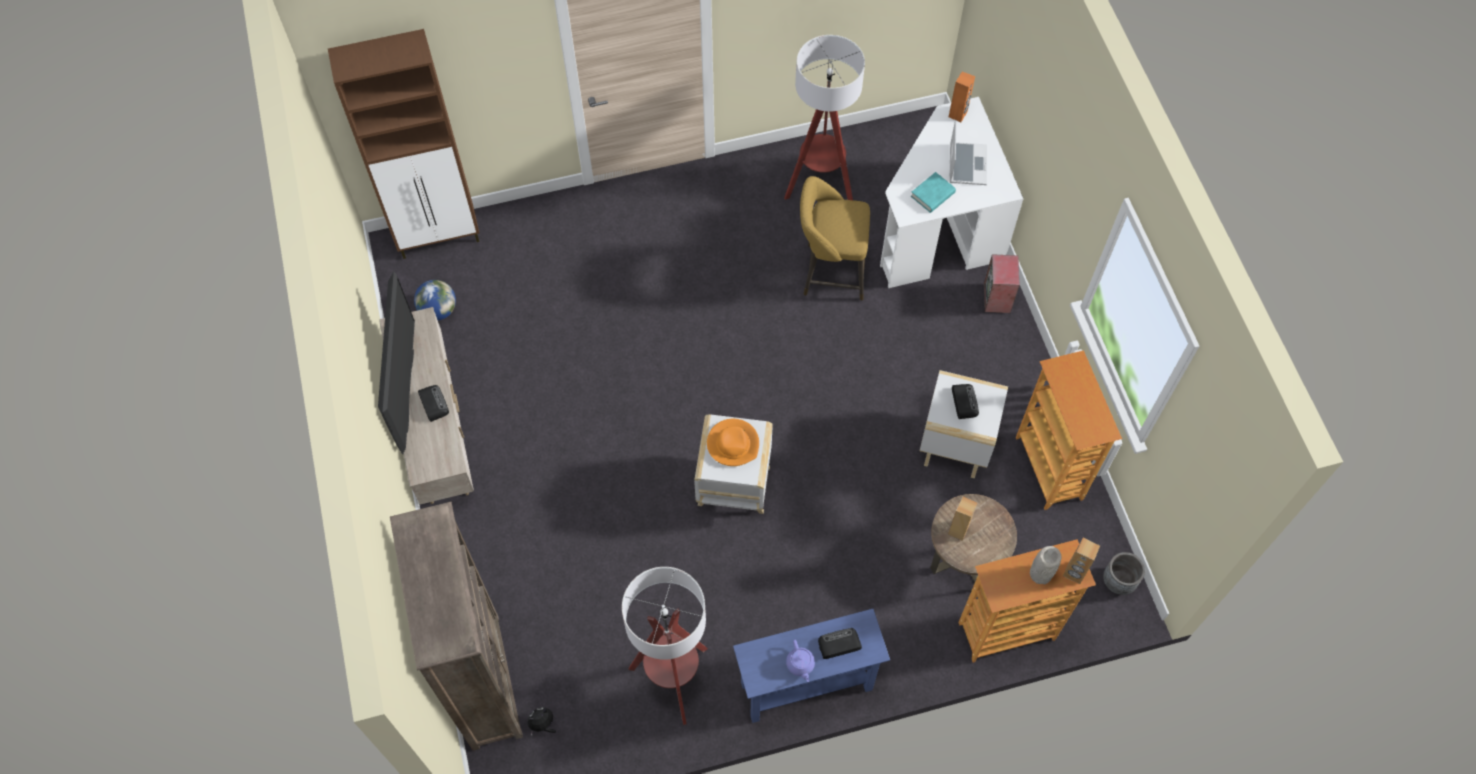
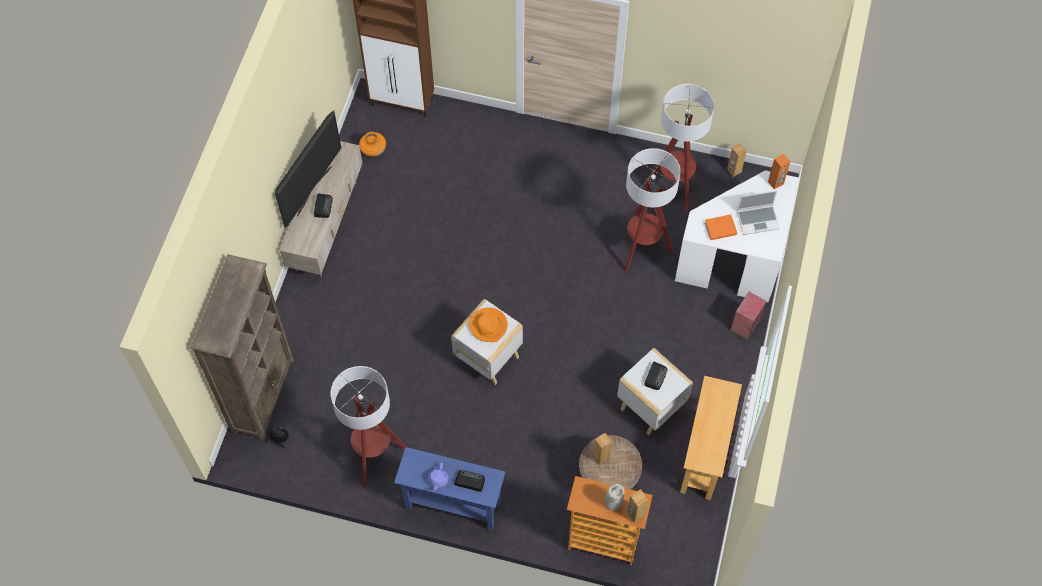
camera: 30 degrees right, 0 degrees up
(438, 310) = (373, 150): globe -> orange vase
(830, 271) = (642, 250): yellow stool -> floor lamp
(872, 134) = (734, 170): none -> brown speaker
(932, 195) = (720, 229): turquoise book -> orange book
(966, 164) = (758, 219): laptop -> laptop turned 45 degrees clockwise
(1050, 468) = (704, 455): bookcase -> beige console table
(1118, 581) = (700, 552): grey planter -> none

